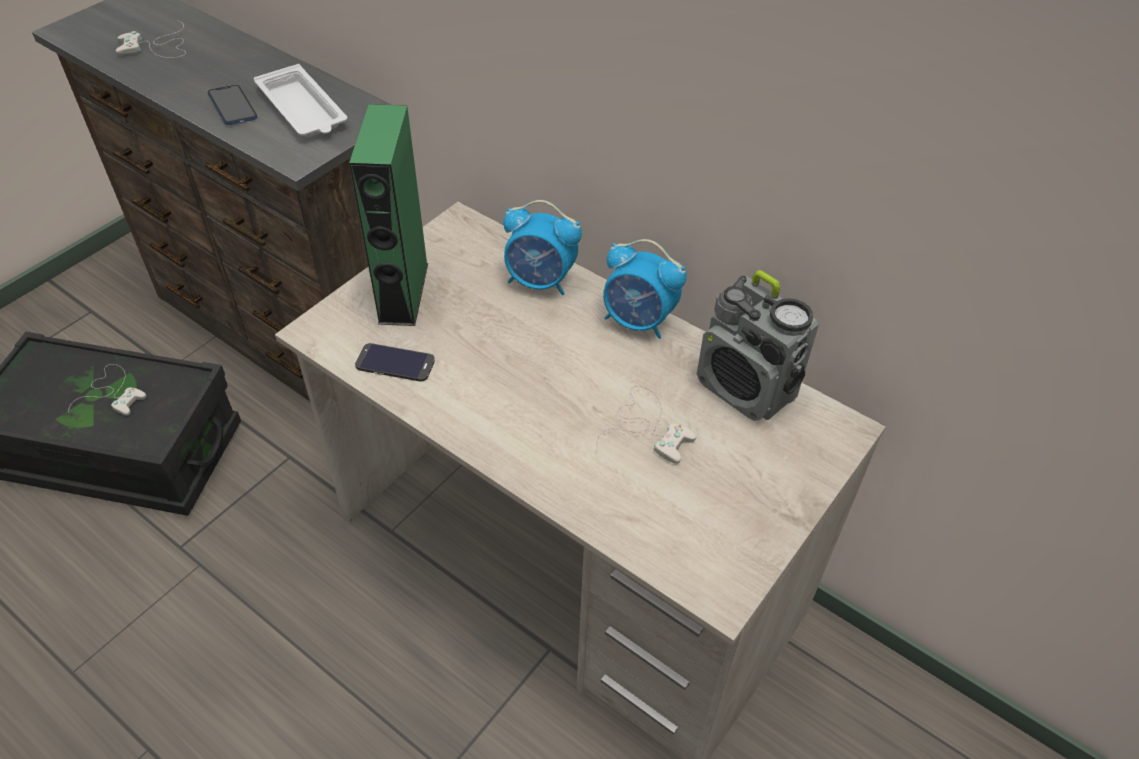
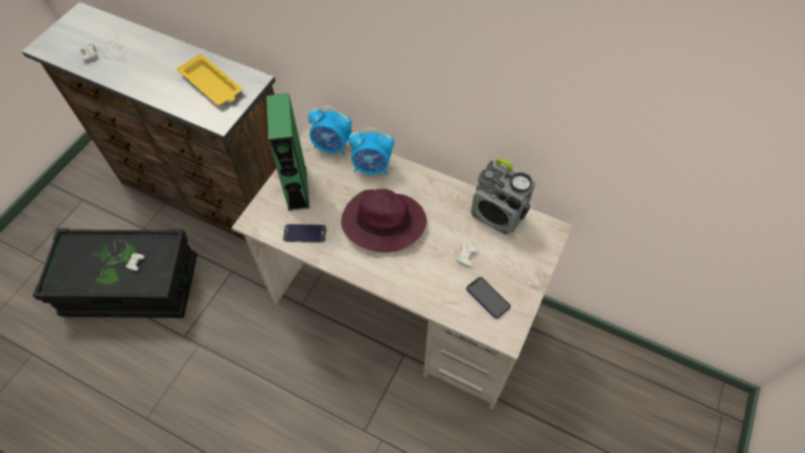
camera: 10 degrees left, 10 degrees up
(232, 107) = (169, 89): phone -> phone (488, 298)
(303, 110) = (212, 84): white tray -> yellow tray
(535, 368) = (382, 223): none -> purple hat
(638, 321) = (432, 184): alarm clock -> alarm clock (332, 146)

